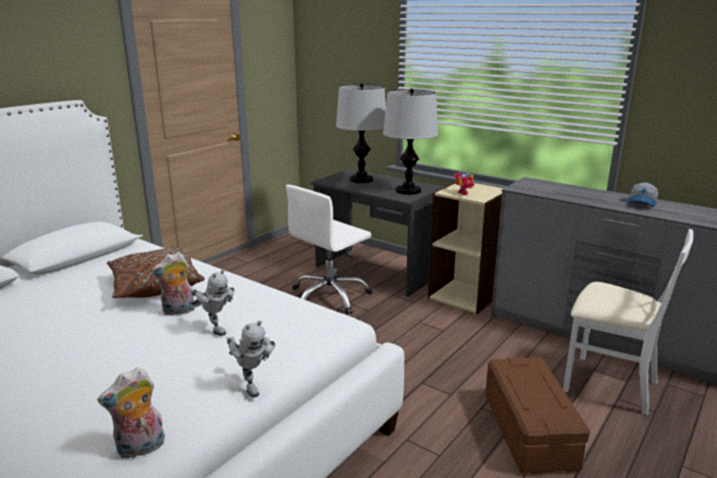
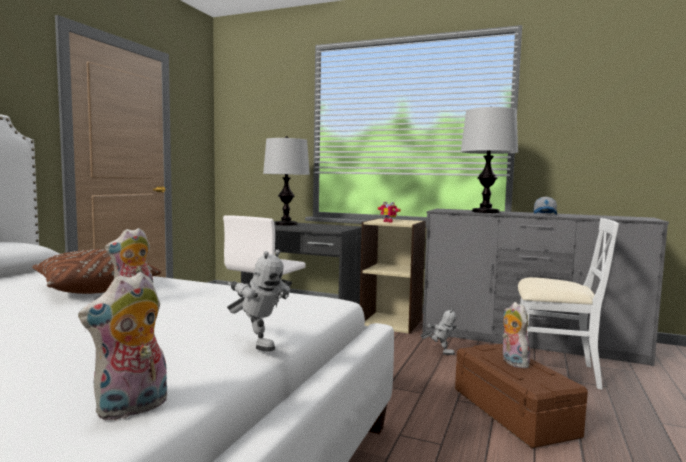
camera: 15 degrees left, 15 degrees down
(215, 328) = (186, 310): toy robot -> toy robot (440, 352)
(408, 191) = (334, 227): table lamp -> table lamp (486, 212)
(534, 385) = (512, 362): none -> plush toy

